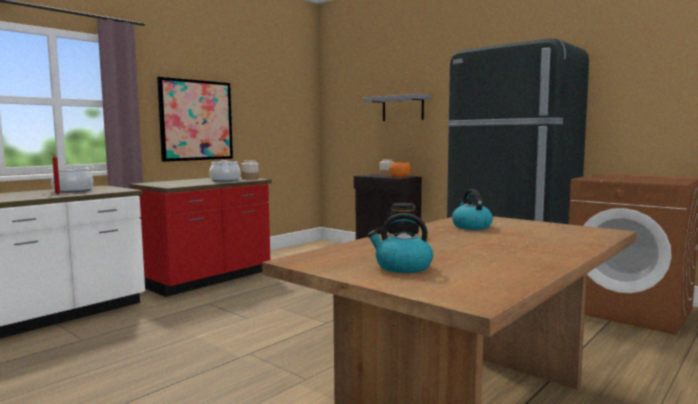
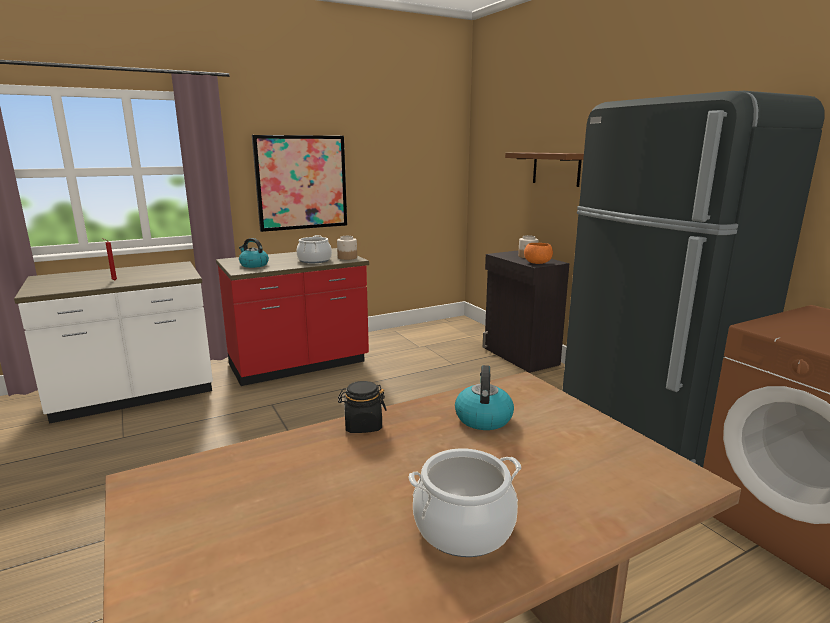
camera: 20 degrees right, 10 degrees up
(73, 191) = (138, 274): cooking pot -> cooking pot (464, 528)
(402, 108) = (556, 169): grey shelf -> brown shelf
(402, 267) = (230, 540): kettle -> kettle (253, 265)

